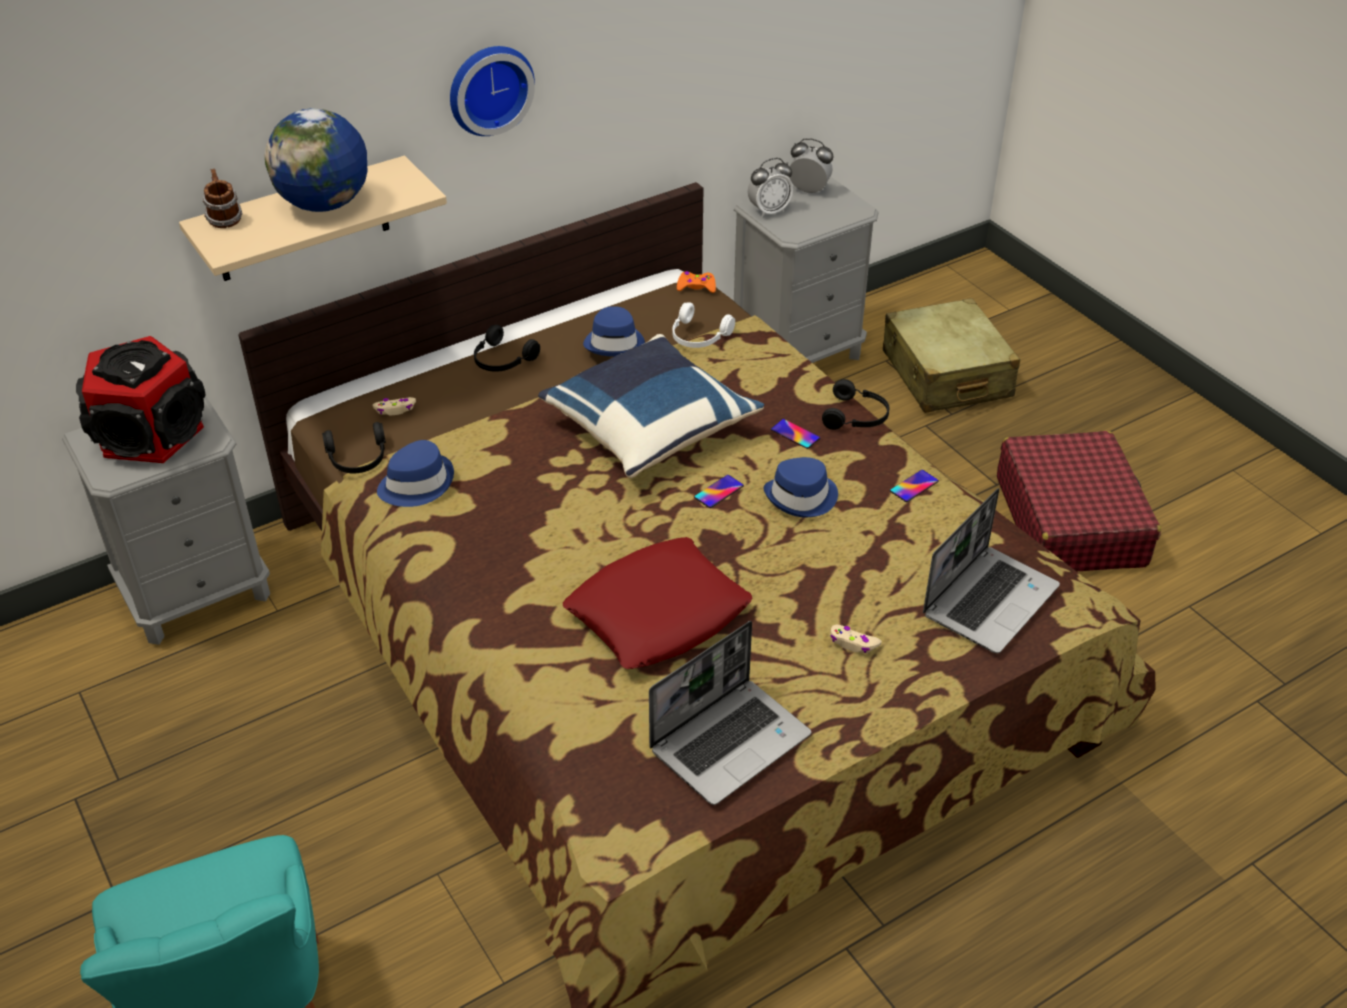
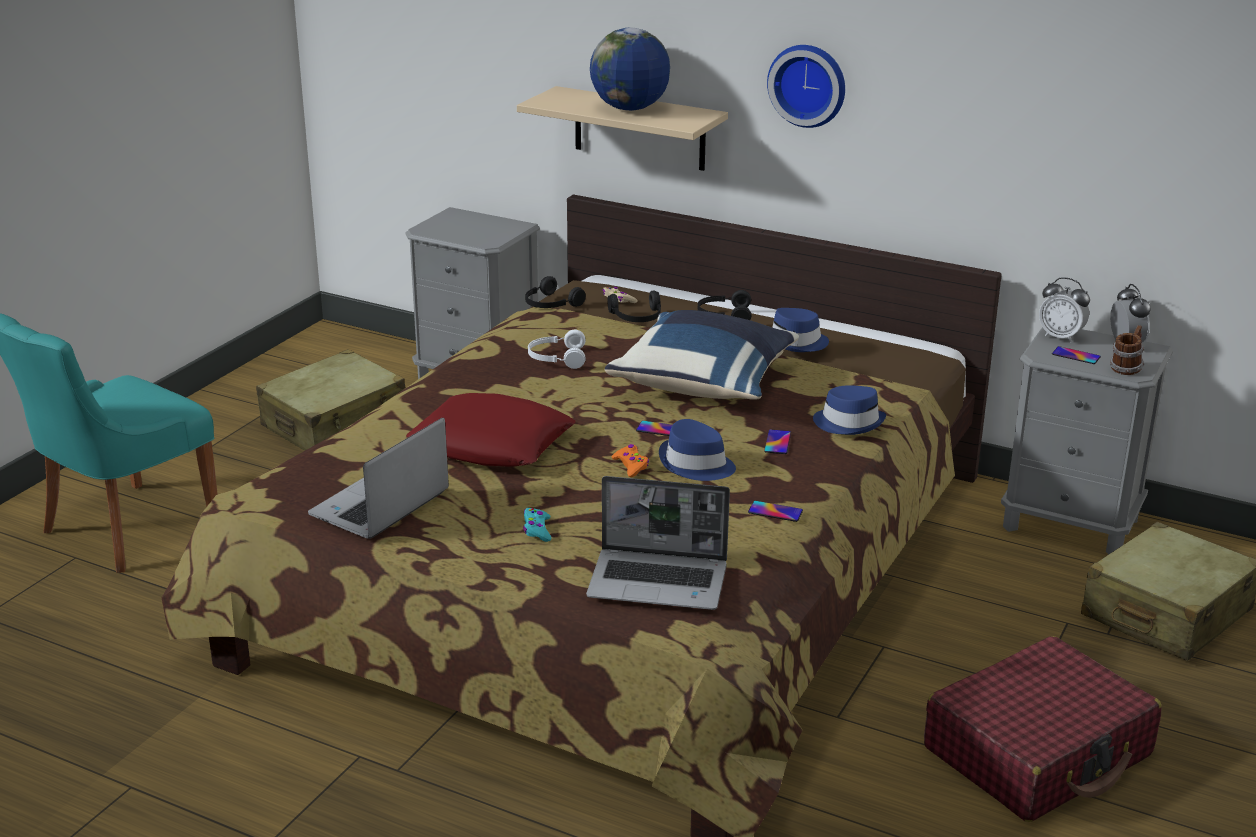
camera: 60 degrees right, 15 degrees down
(151, 434) = (476, 226): speaker -> none
(176, 751) = (335, 423): none -> beige suitcase
(224, 219) = (574, 93): mug -> mug (1126, 368)
(416, 484) = (540, 325): blue hat -> blue hat (849, 423)
(696, 287) = (933, 358): orange game controller -> orange game controller (631, 466)
(698, 337) = (854, 372): white headphones -> white headphones (556, 358)
(730, 741) = (380, 506): laptop -> laptop turned 105 degrees clockwise
(808, 220) = (1076, 356): none -> phone
(853, 643) = (537, 530): beige game controller -> turquoise game controller
(856, 416) = (840, 463): black headphones -> black headphones (637, 318)

